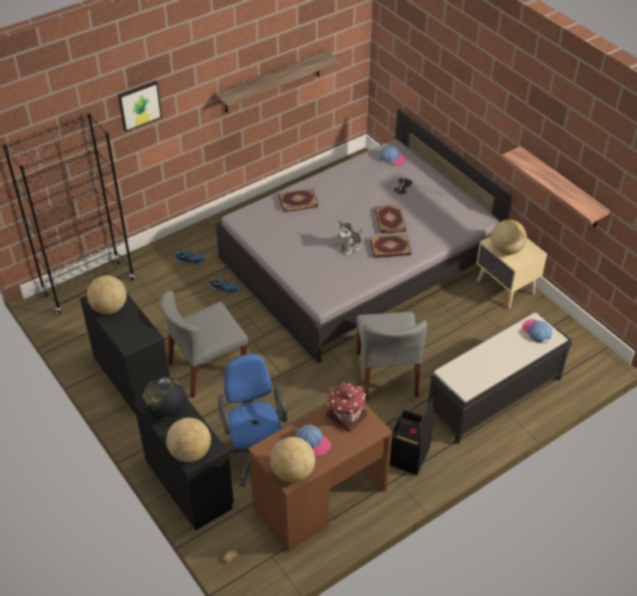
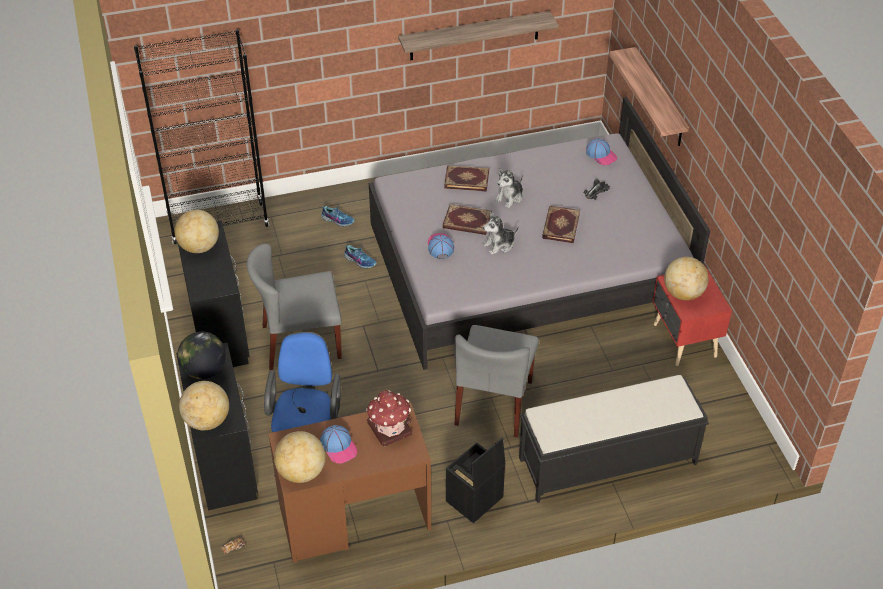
camera: 20 degrees right, 0 degrees up
(139, 105) = (301, 31): picture -> none
(338, 207) = (510, 197): none -> plush toy
(390, 248) = (545, 258): book -> book (467, 222)
(505, 289) = (683, 341): beige nightstand -> red nightstand
(536, 331) = (669, 397): cap -> cap (440, 246)
(561, 188) = (751, 233): shelf -> shelf (659, 98)

